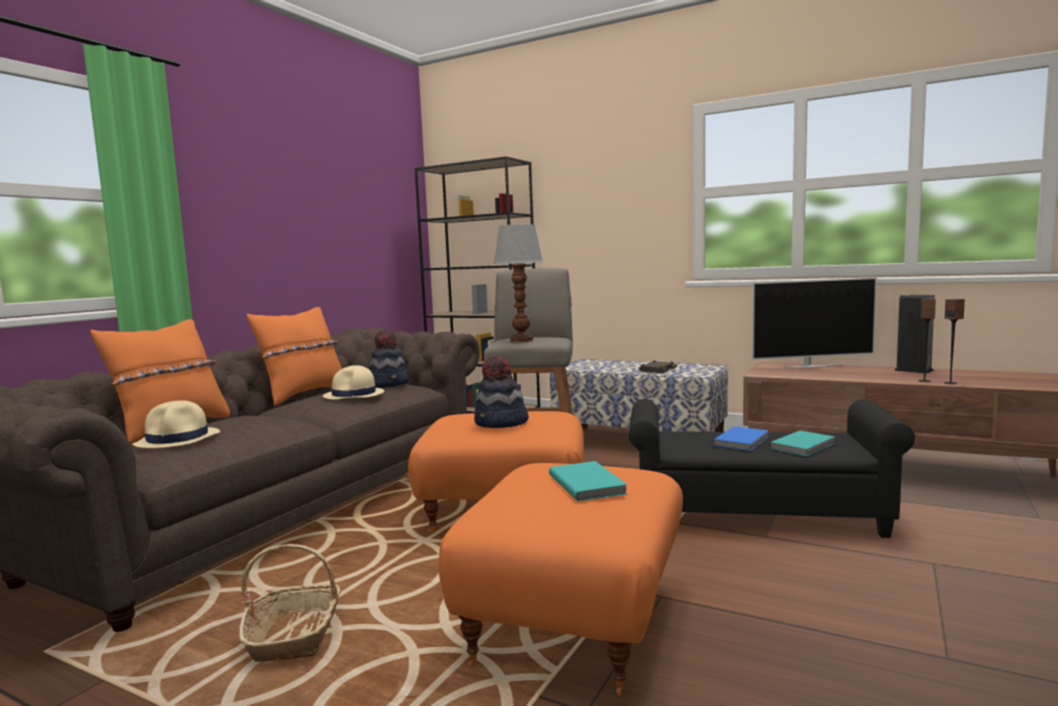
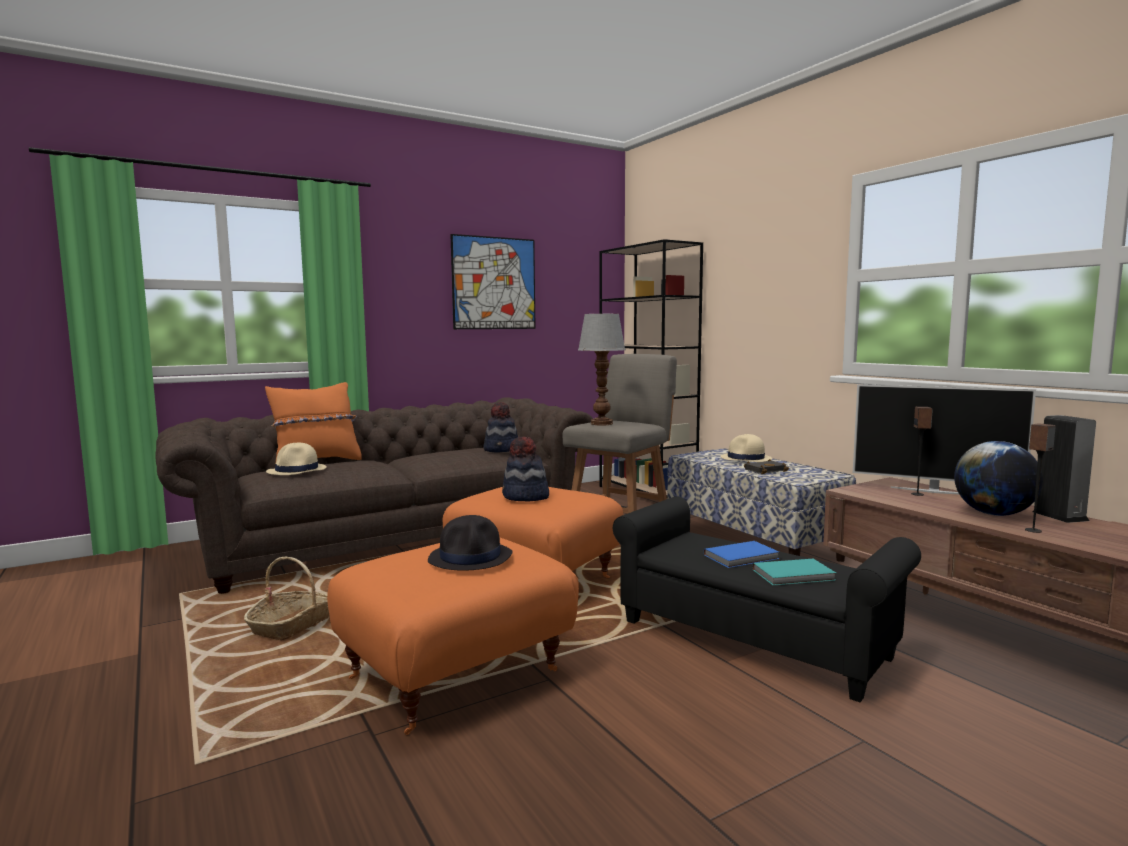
camera: 30 degrees right, 0 degrees up
(304, 395) = (437, 450): orange pillow -> none
(313, 199) = (494, 283): none -> picture
(354, 395) = (459, 455): beige hat -> beige hat (746, 459)
(588, 483) = (471, 557): turquoise book -> black hat
(880, 375) = (994, 514): none -> globe
(950, 383) = (1062, 539): speaker -> speaker (917, 494)

